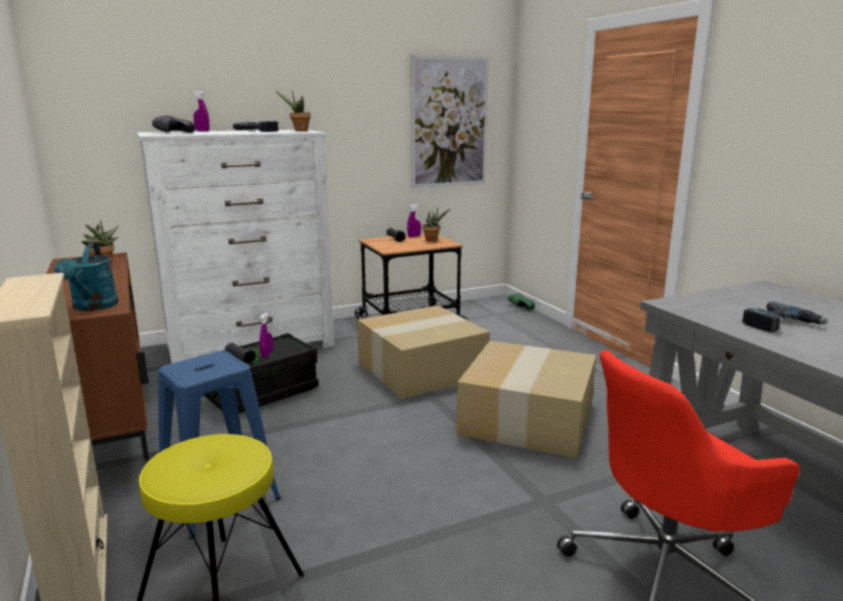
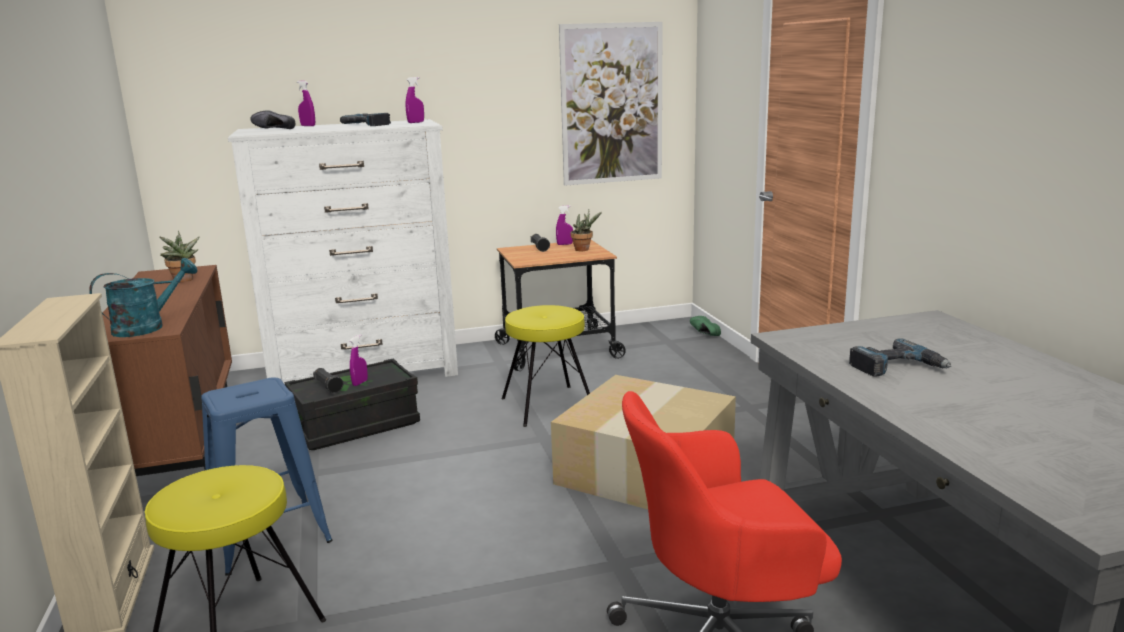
camera: 10 degrees right, 0 degrees up
(92, 307) = (147, 327): turquoise watering can -> turquoise watering can turned 135 degrees counterclockwise
(299, 130) = (416, 122): potted plant -> purple spray bottle
(422, 368) = (548, 405): cardboard box -> yellow stool

